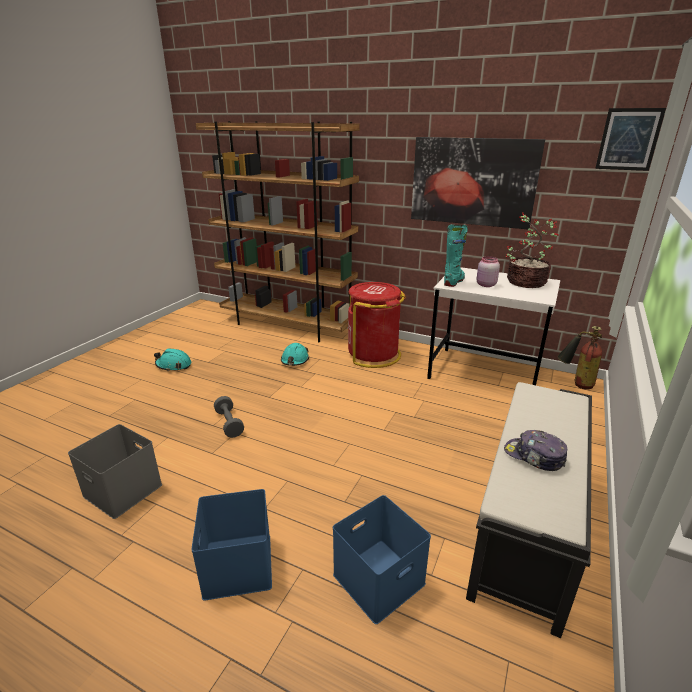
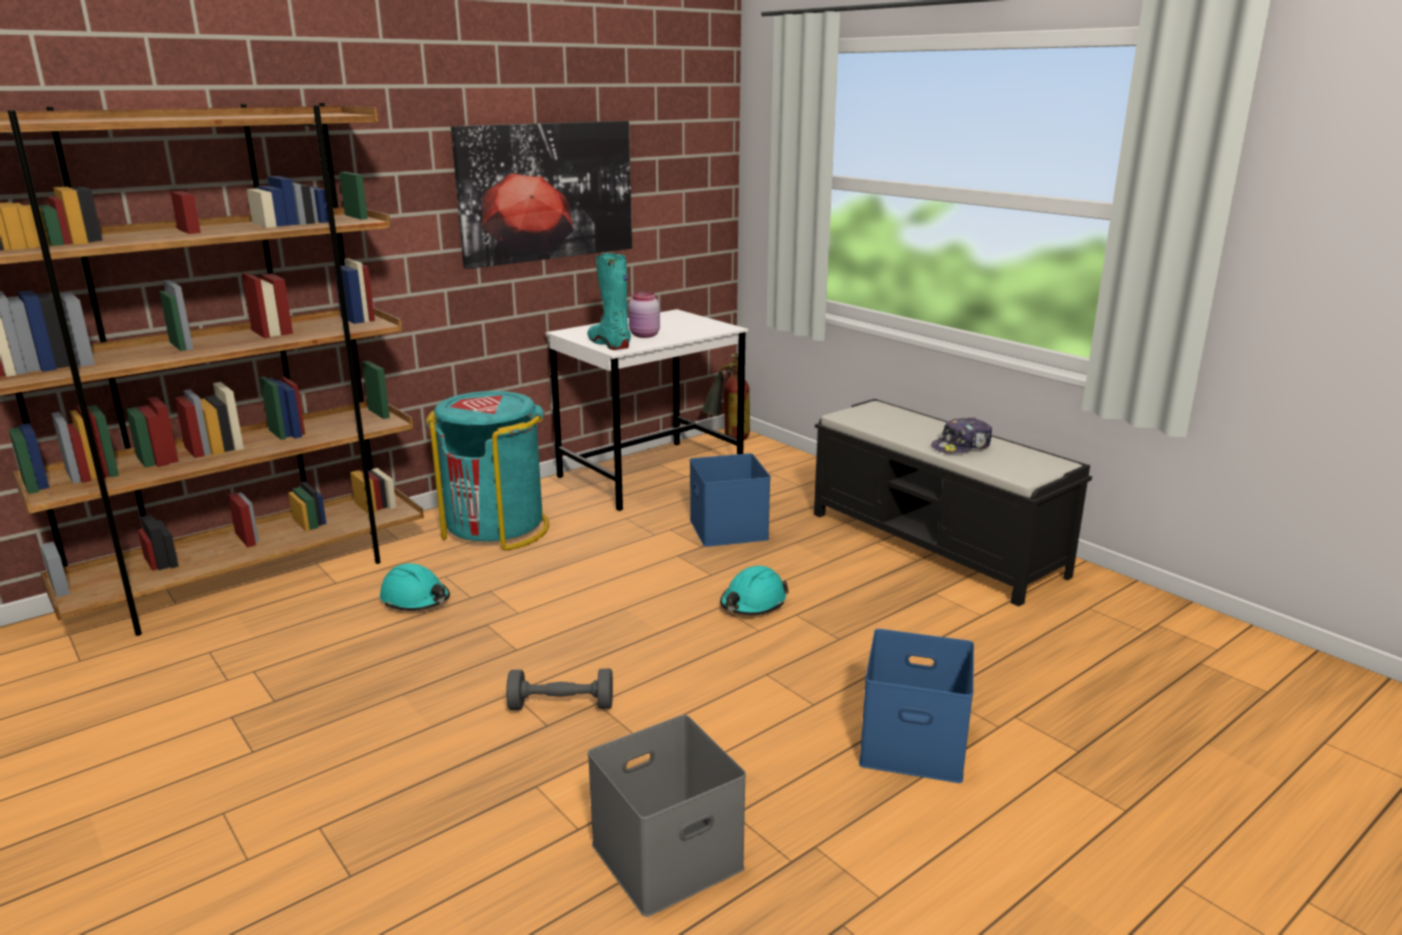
camera: 65 degrees left, 5 degrees down
(173, 365) = (219, 753): turquoise hard hat -> turquoise hard hat (753, 603)
(373, 354) = (496, 528): red trash can -> turquoise trash can
(378, 581) = (978, 648): blue storage box -> blue storage box (730, 529)
(524, 282) = (663, 321): potted plant -> none
(628, 139) = (704, 116): picture -> none

